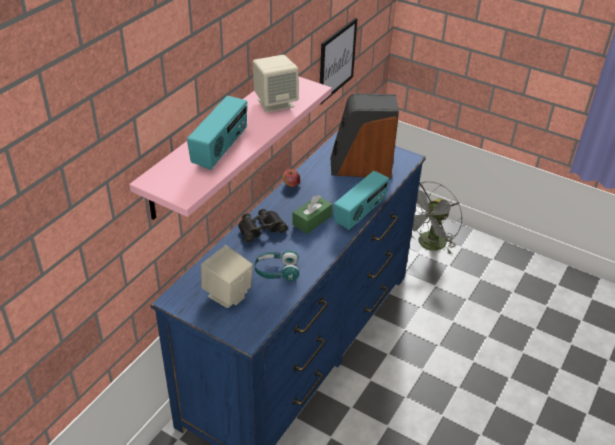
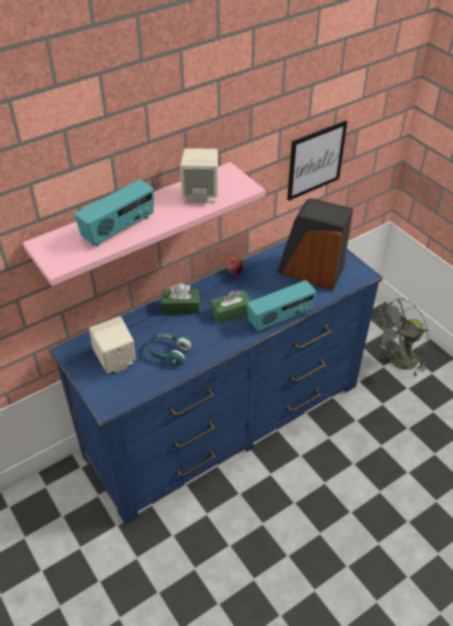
camera: 25 degrees right, 5 degrees up
(261, 229) = (181, 307): black binoculars -> green tissue box

